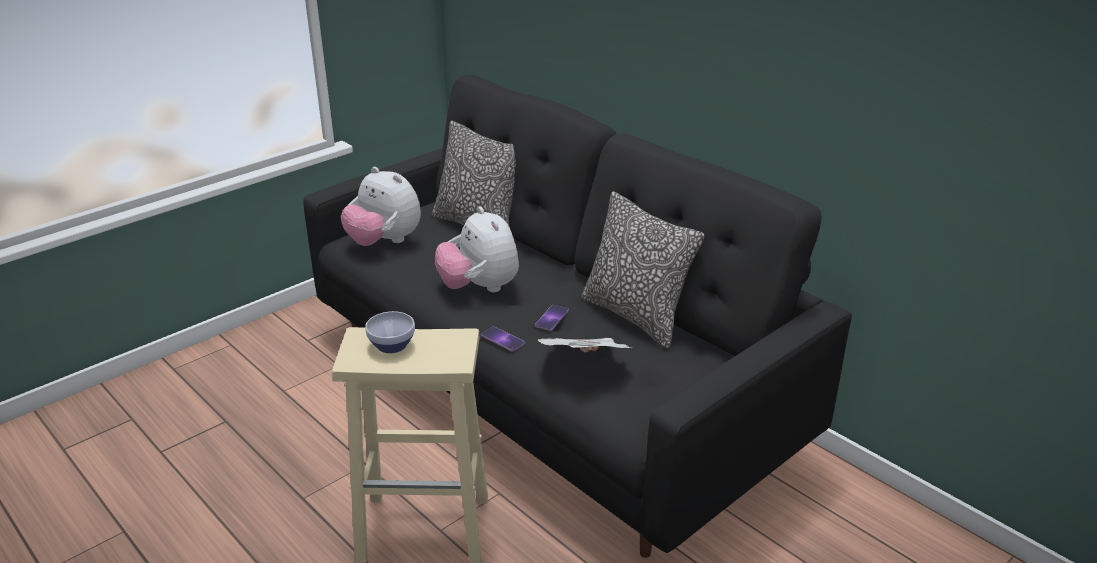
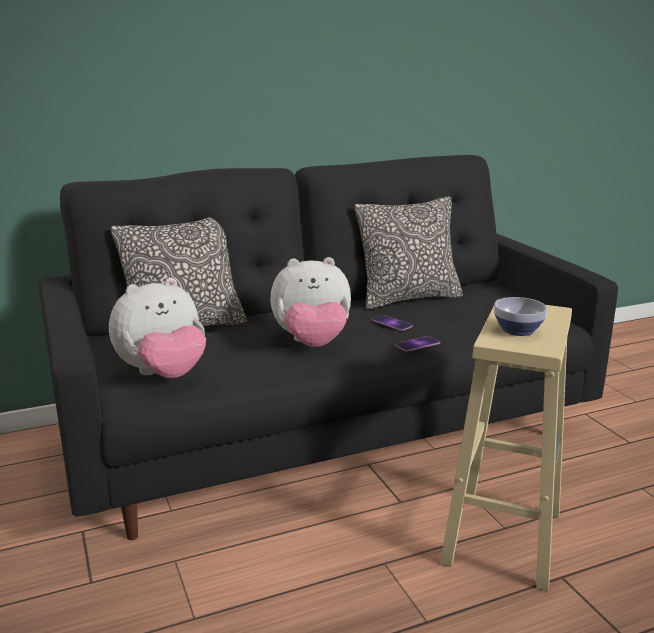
camera: 70 degrees left, 10 degrees down
(586, 364) = (471, 322): newspaper -> none

